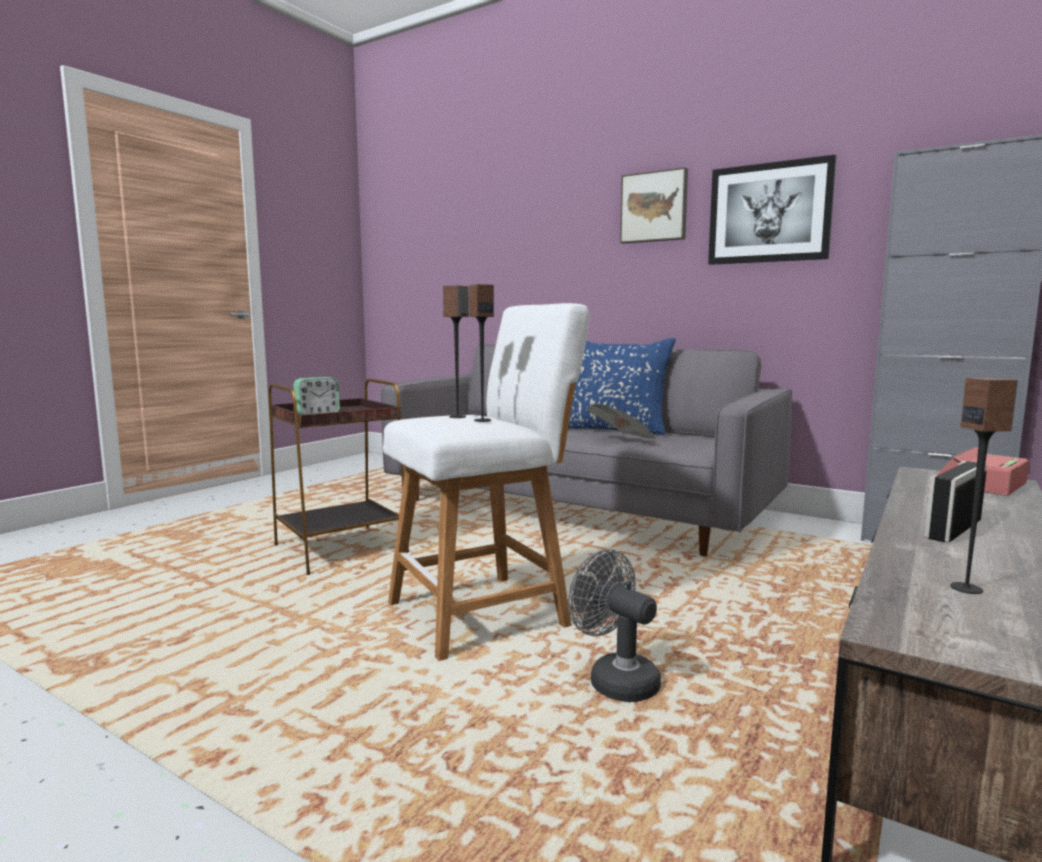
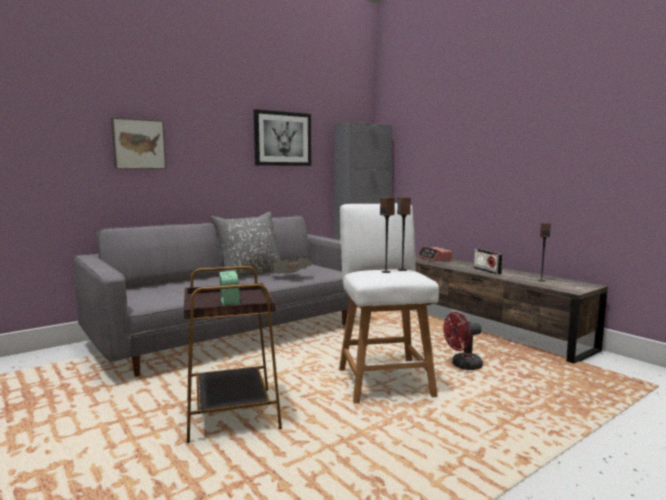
camera: 70 degrees left, 0 degrees up
(615, 430) = (250, 274): blue pillow -> grey pillow
(615, 680) = (462, 366): grey fan -> red fan
(654, 207) = (219, 125): picture -> picture (138, 144)

